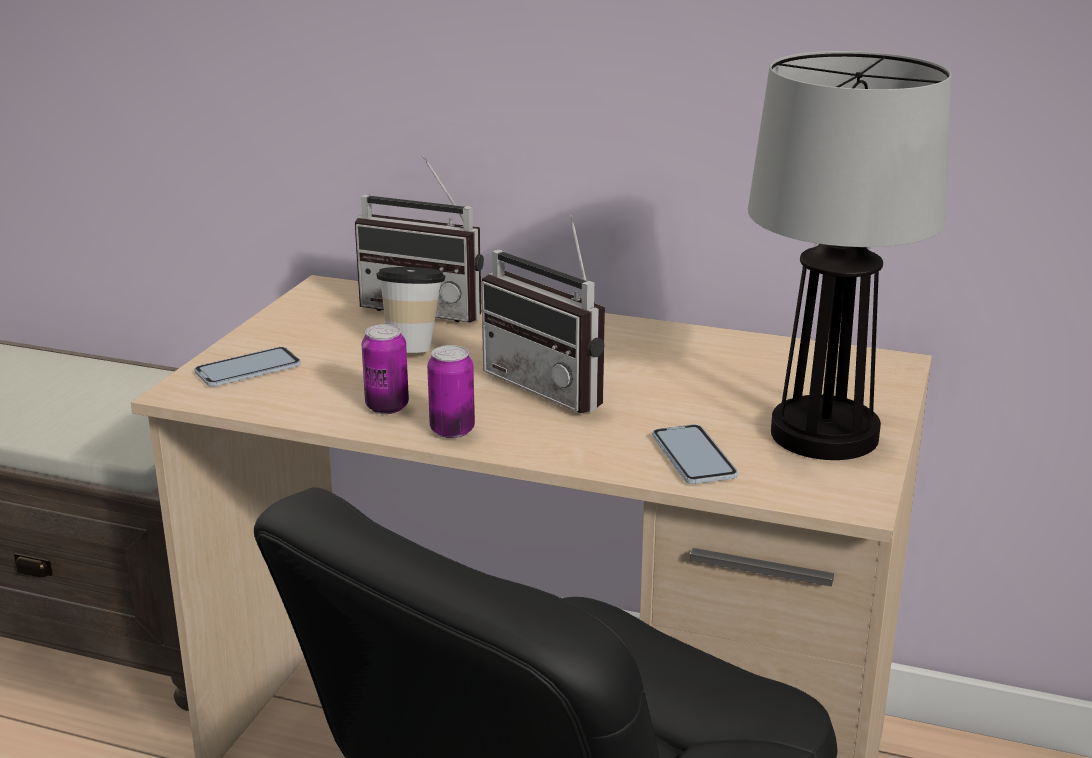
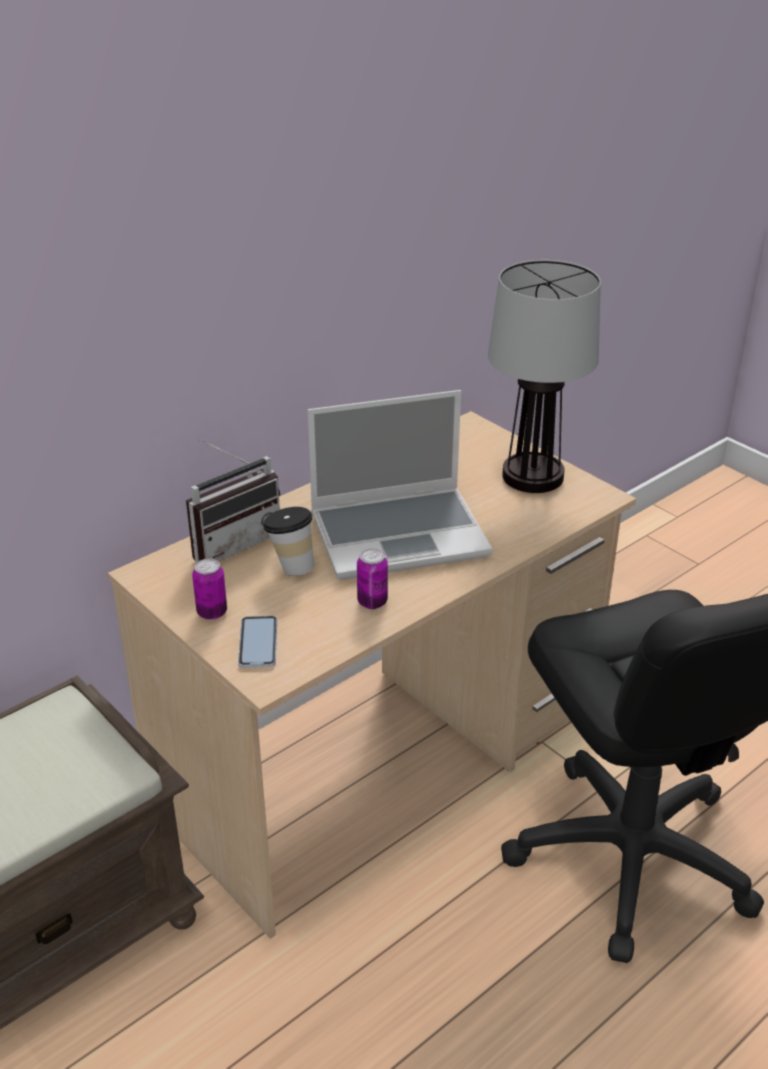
camera: 60 degrees left, 10 degrees up
(452, 430) = (426, 588): can -> can (212, 612)
(555, 386) = (400, 534): radio -> laptop
(693, 457) = (525, 522): phone -> none

